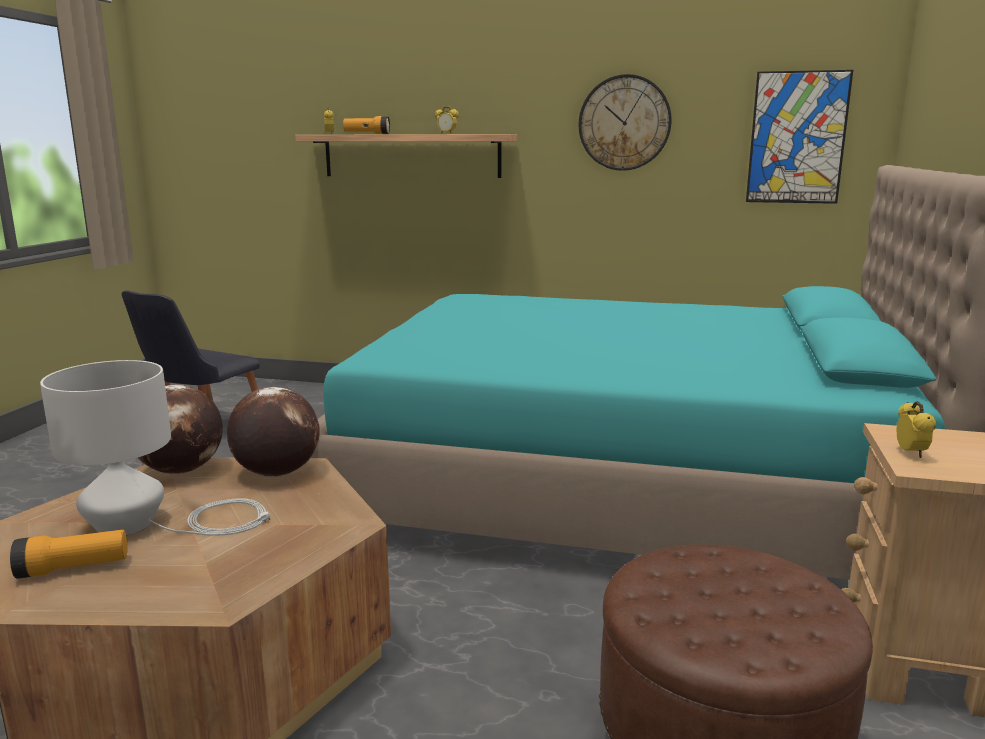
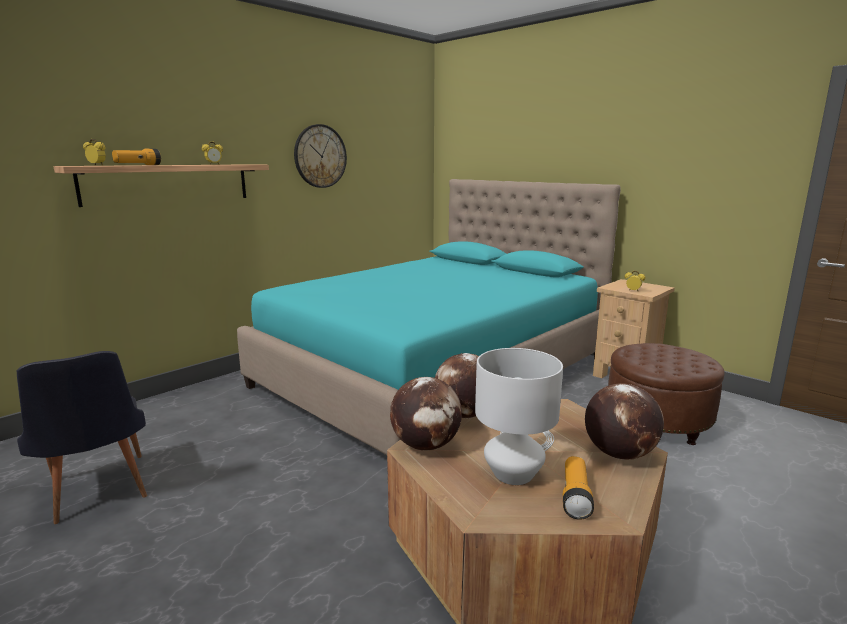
camera: 60 degrees left, 0 degrees up
(206, 585) = (619, 454): none -> globe
(797, 138) = (399, 165): picture -> none

